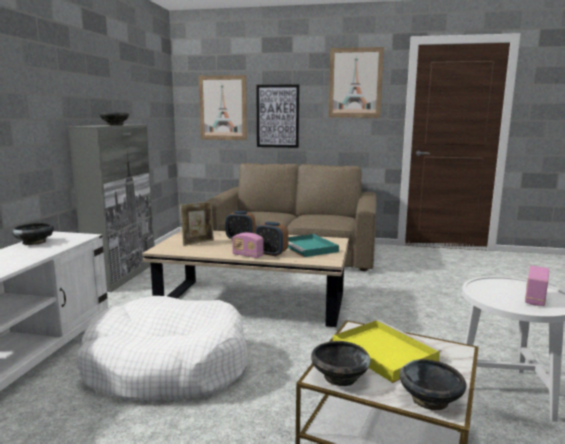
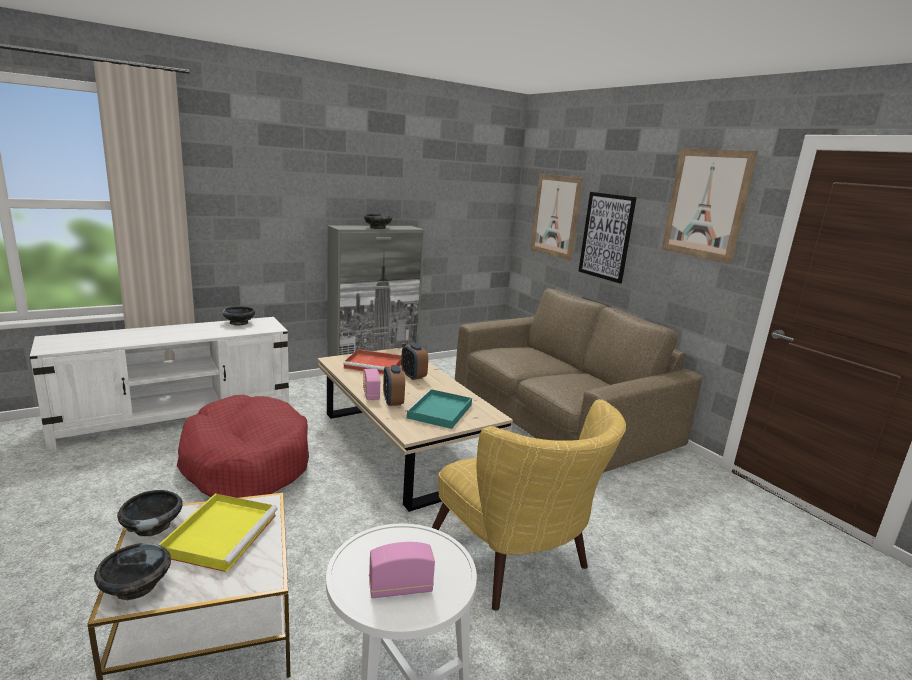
camera: 45 degrees right, 5 degrees up
(167, 366) = (246, 462): white dog bed -> red dog bed
(198, 242) = (375, 365): picture frame -> red tray
(425, 318) = (517, 564): none -> yellow armchair

